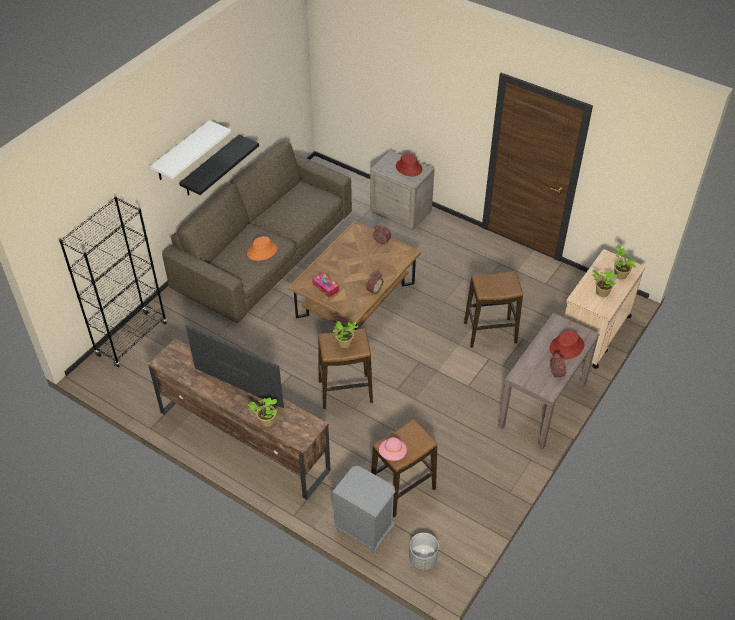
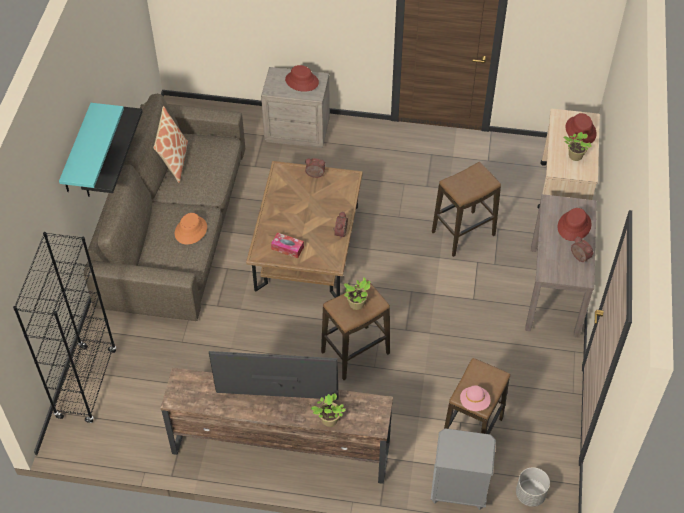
camera: 25 degrees left, 5 degrees up
(182, 151) = (77, 150): white shelf -> turquoise shelf
(282, 199) = (174, 161): none -> pillow
(619, 274) = (581, 131): potted plant -> red hat

